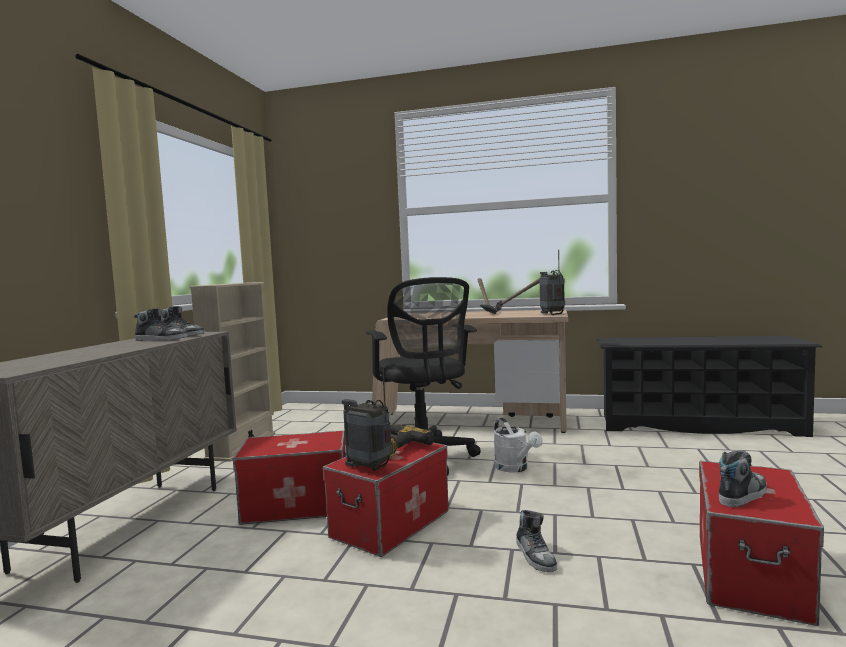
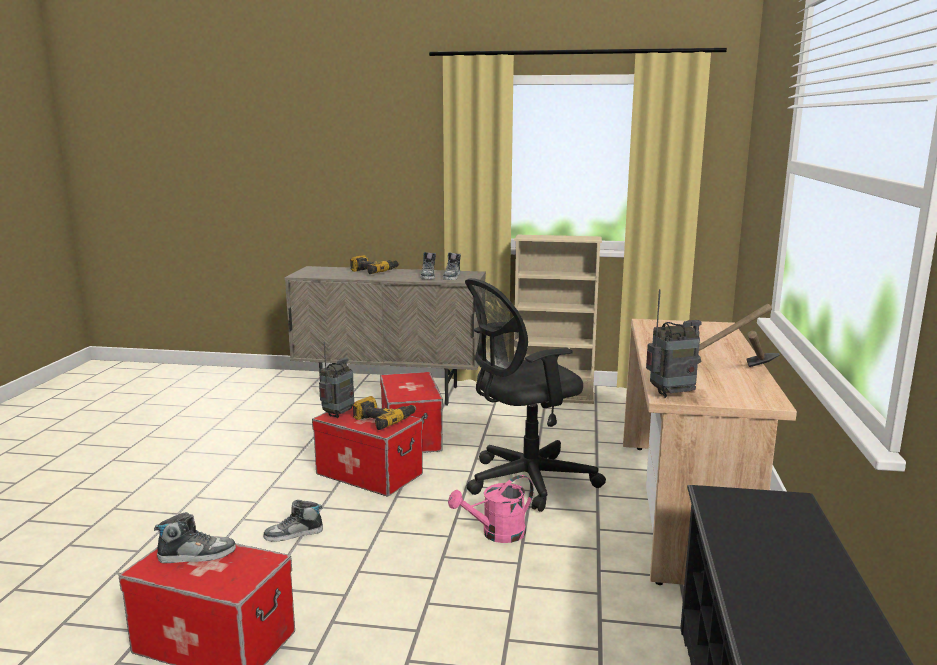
camera: 85 degrees right, 10 degrees up
(77, 352) = (374, 271): none -> power drill
(515, 468) = (496, 534): white watering can -> pink watering can
(742, 495) = (197, 555): shoe -> shoe turned 60 degrees counterclockwise

